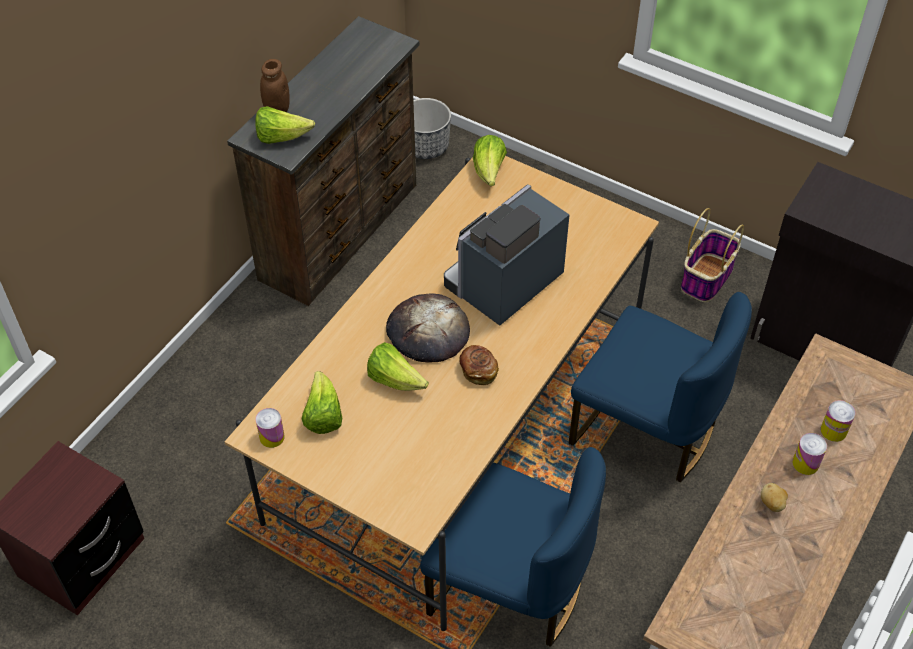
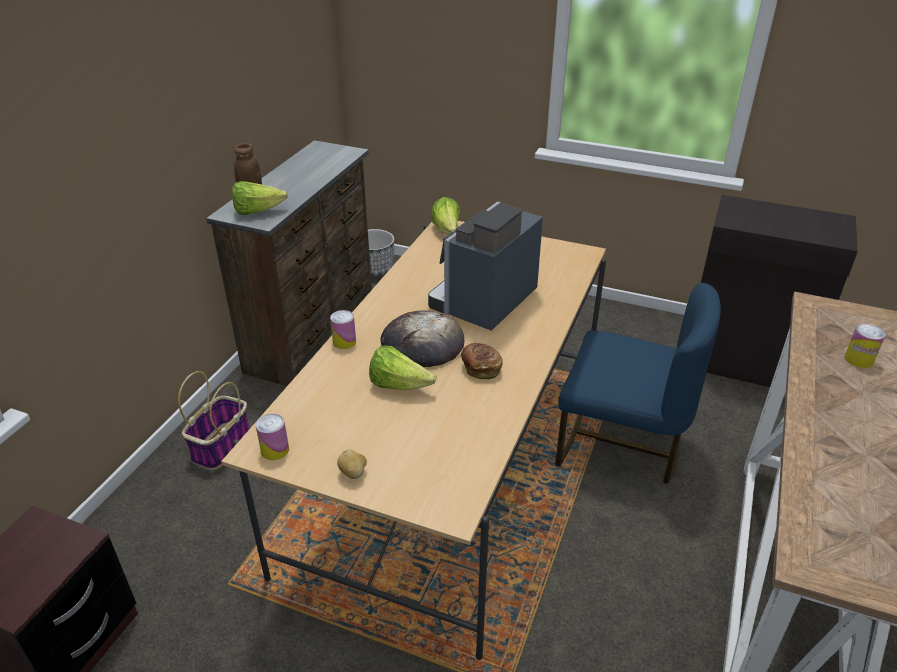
camera: 10 degrees left, 15 degrees down
(323, 415) = (328, 424): lettuce -> none
(509, 587) = (537, 604): blue chair -> none
(706, 277) = (629, 329): basket -> basket (222, 445)
(772, 504) = (839, 427): potato -> potato (353, 473)
(805, 463) = (849, 389): can -> can (344, 342)

